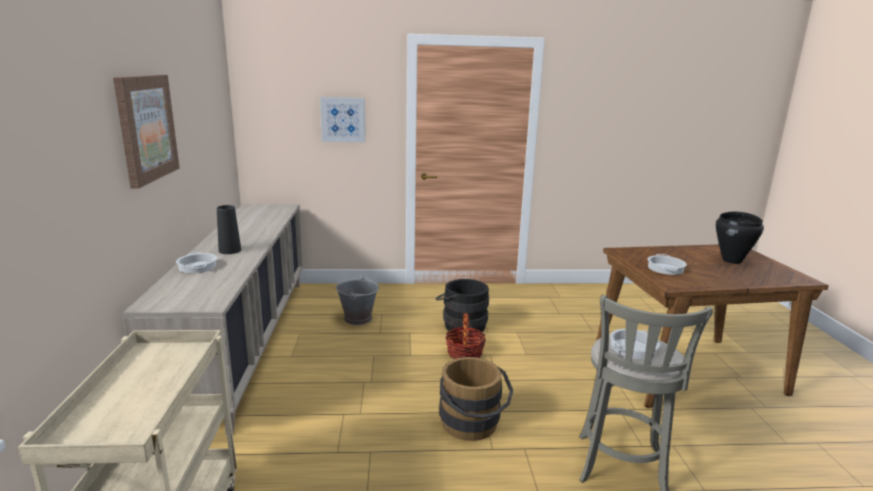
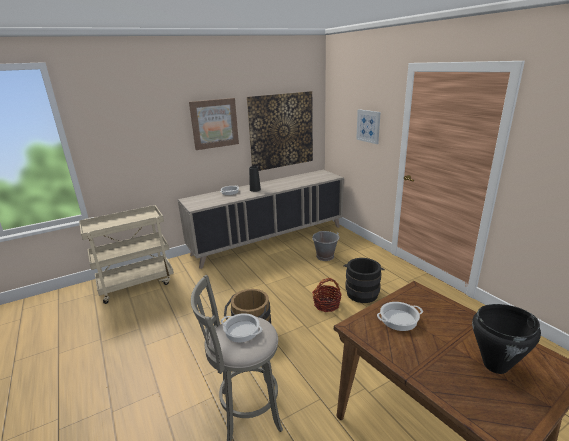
camera: 65 degrees right, 5 degrees up
(206, 140) = (281, 131): none -> picture

